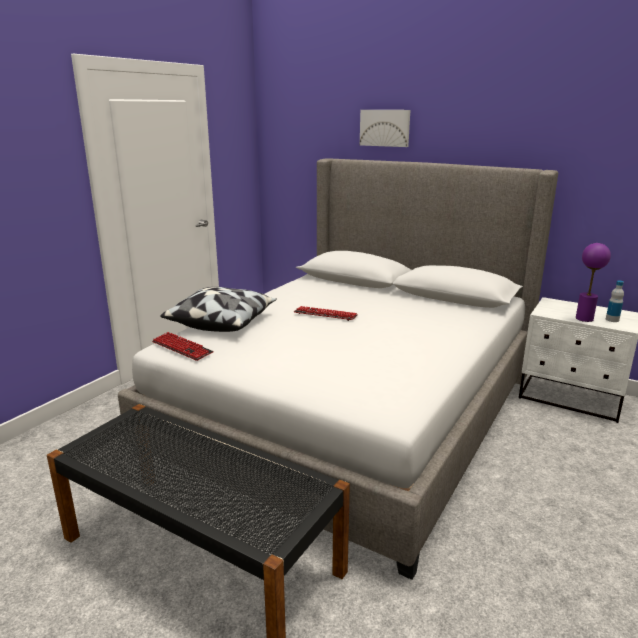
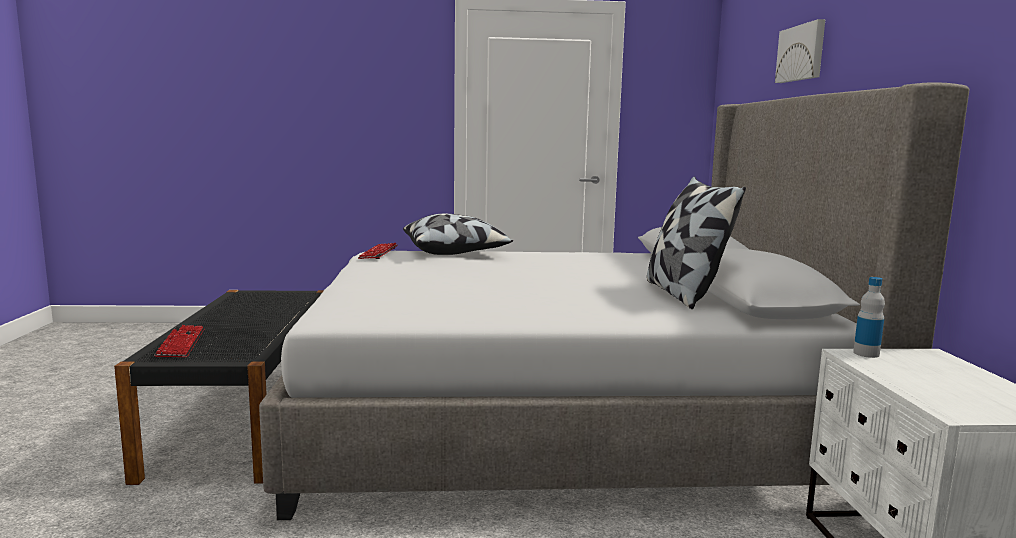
camera: 55 degrees right, 10 degrees down
(325, 314) = (544, 269): keyboard -> keyboard (181, 343)
(428, 304) = (683, 294): none -> pillow
(584, 319) = (905, 380): purple table lamp -> none
(612, 320) = (966, 400): bottle -> bottle (866, 353)

